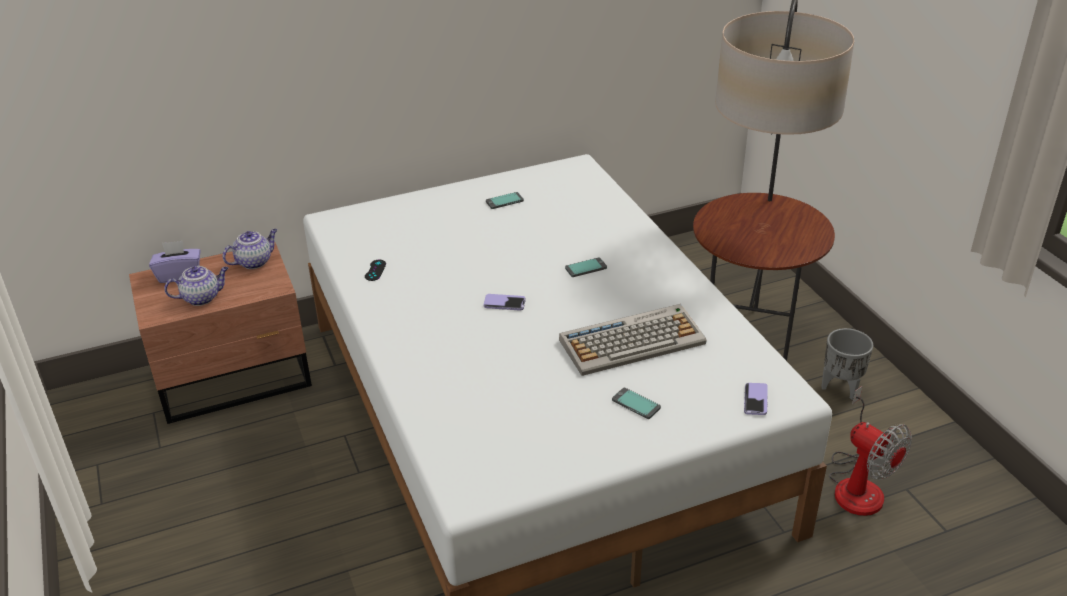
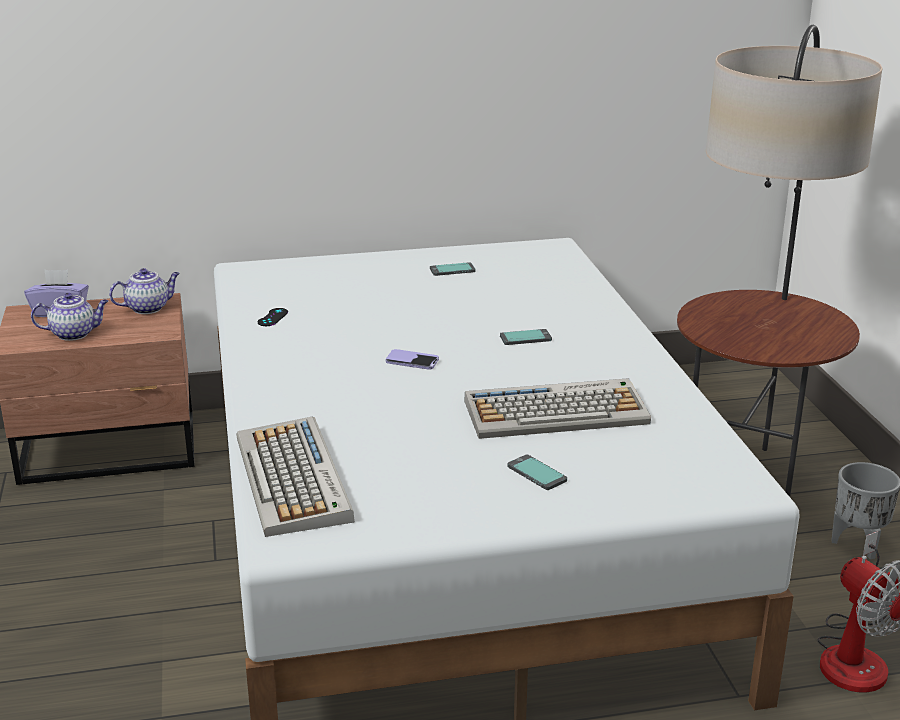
camera: 10 degrees right, 10 degrees down
(453, 435) = (294, 479): none -> keyboard
(755, 400) = (696, 486): phone -> none

